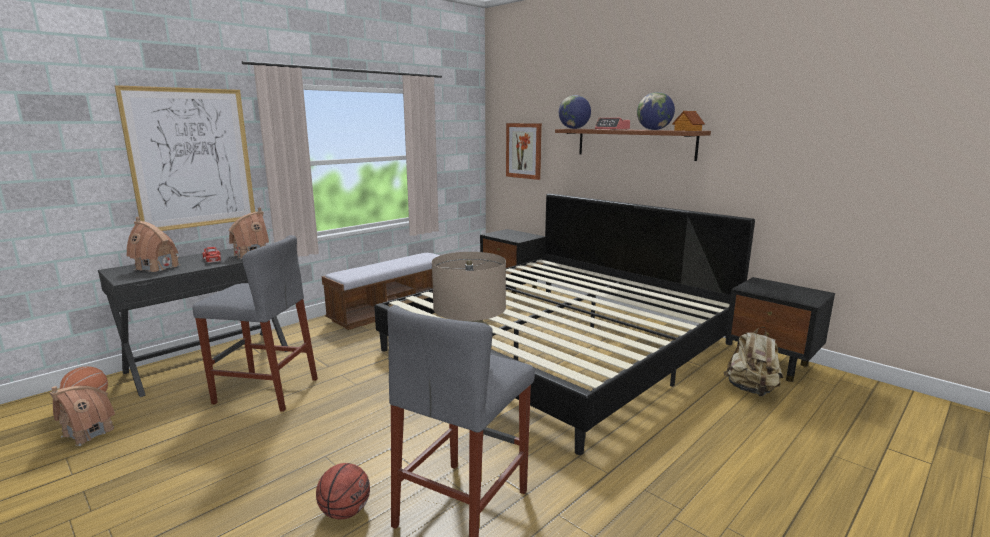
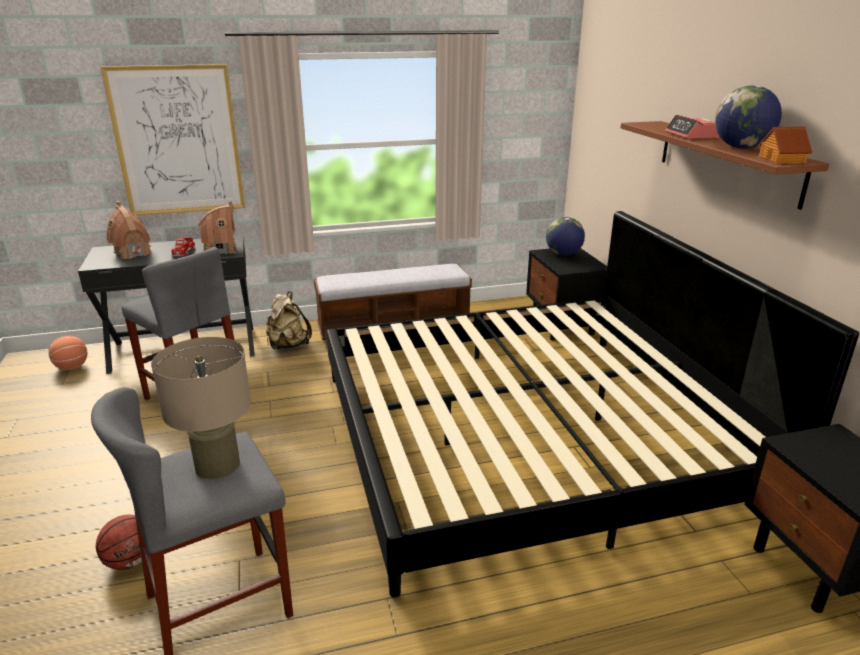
camera: 30 degrees right, 10 degrees up
(88, 433) = (47, 399): toy house -> none
(524, 151) = (607, 142): picture -> none
(574, 128) = (650, 124): globe -> globe (563, 254)
(751, 390) = (727, 600): beige backpack -> beige backpack (288, 346)

